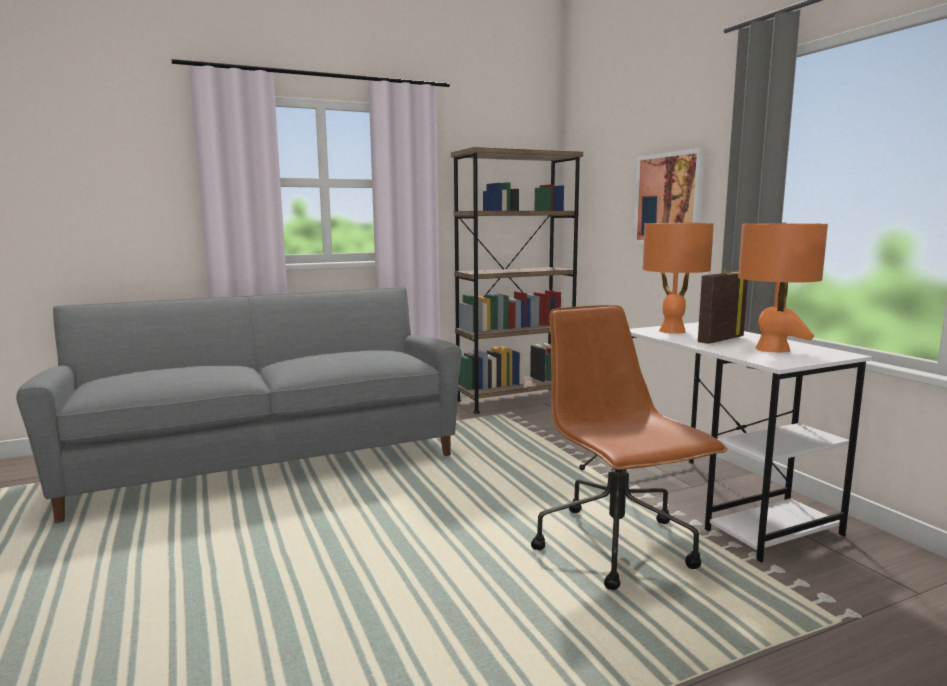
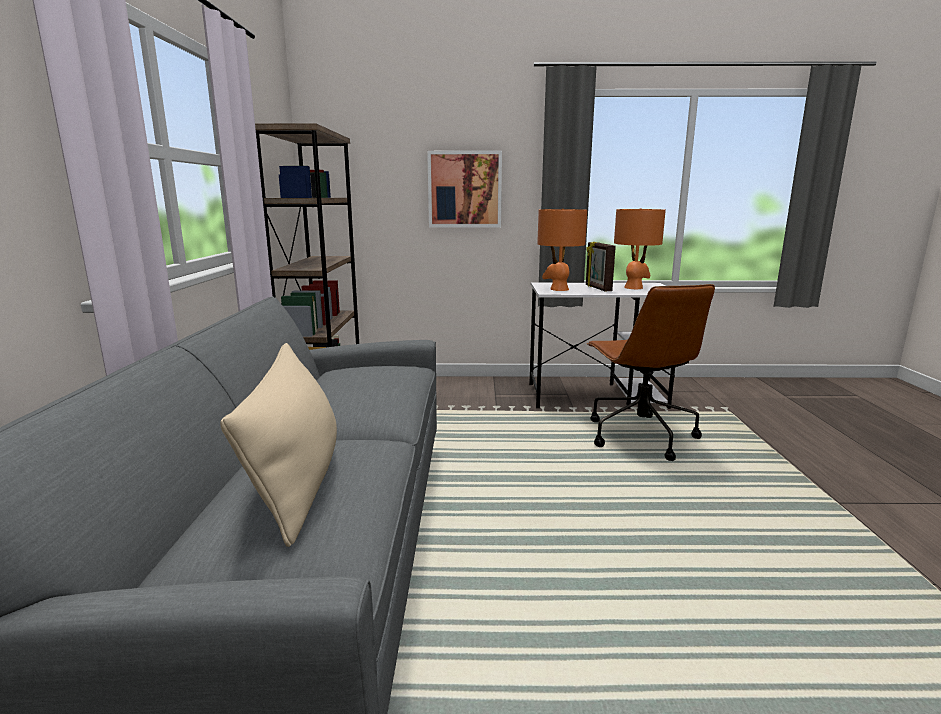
camera: 65 degrees left, 5 degrees up
(173, 371) = (297, 480): none -> beige pillow
(617, 546) = (639, 435): brown office chair -> brown office chair turned 105 degrees counterclockwise

